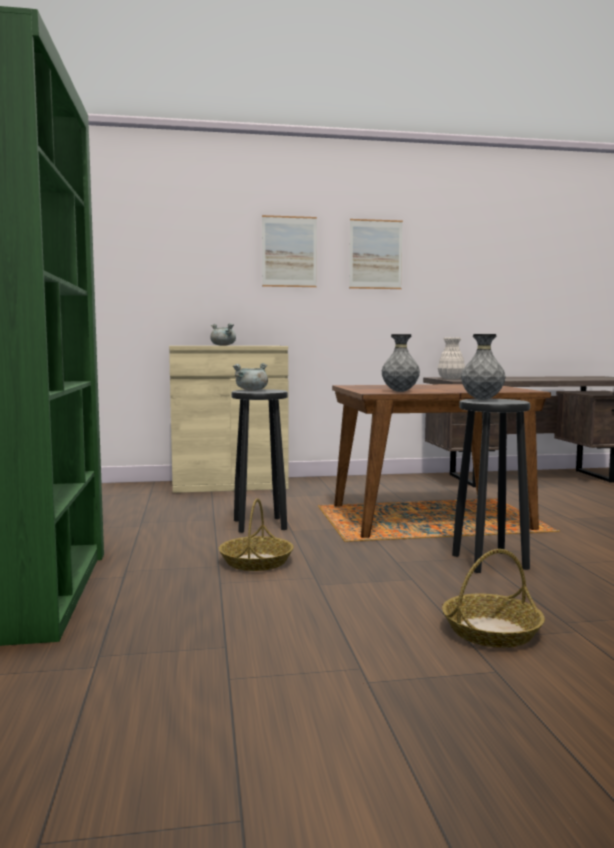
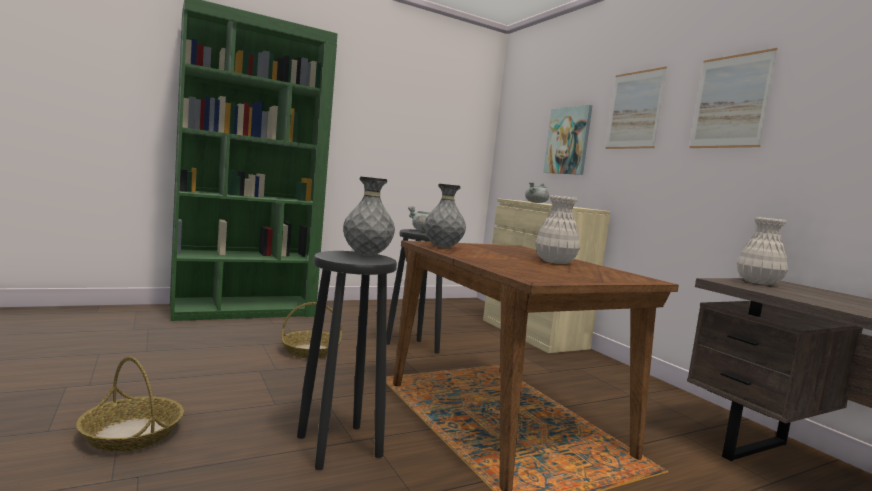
camera: 70 degrees right, 0 degrees up
(207, 276) = (568, 141): none -> picture
(433, 386) = (555, 262): none -> white vase

